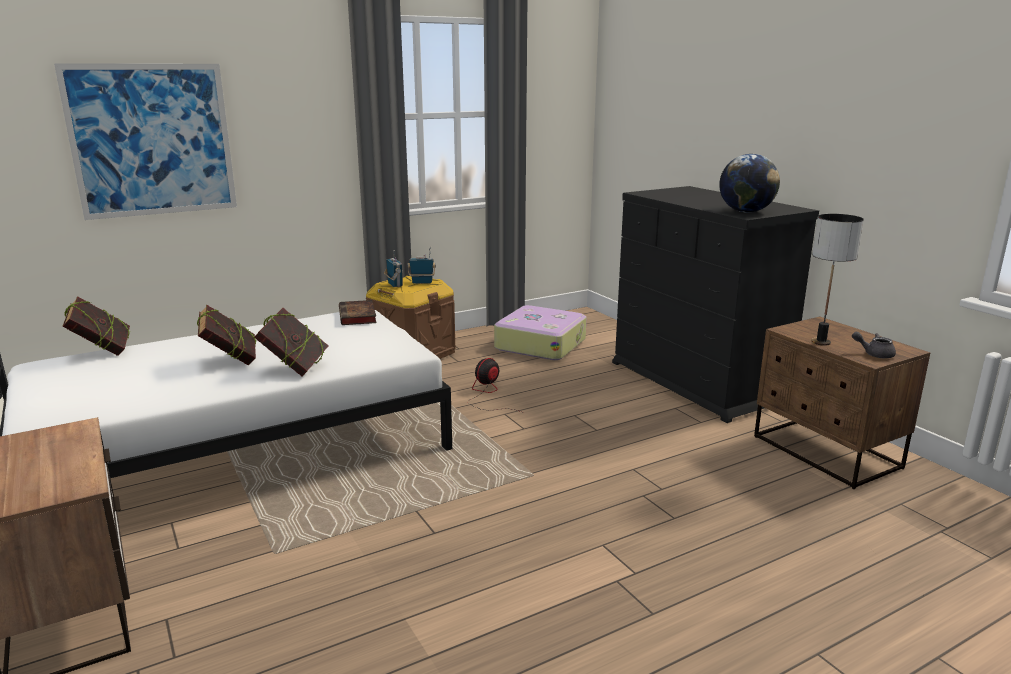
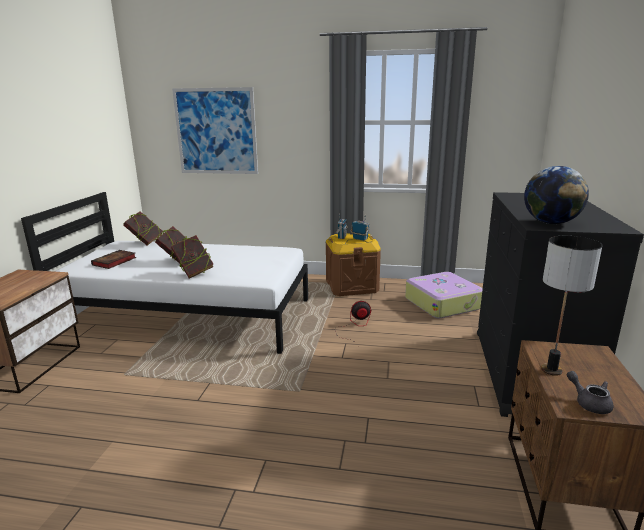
camera: 40 degrees right, 0 degrees up
(358, 316) = (280, 252): book -> book (114, 262)

